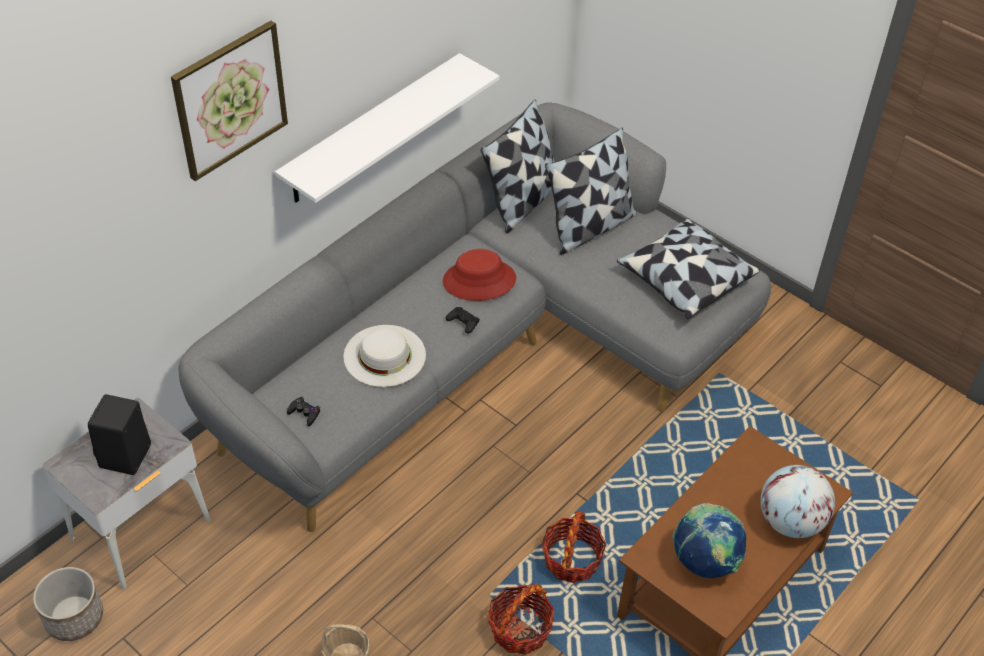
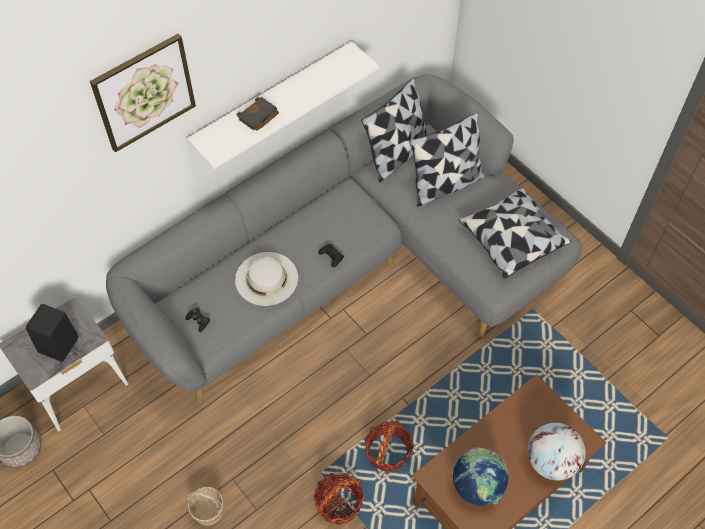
camera: 10 degrees right, 10 degrees up
(361, 141) = (258, 117): none -> black book
(479, 281) = (350, 221): red hat -> none

